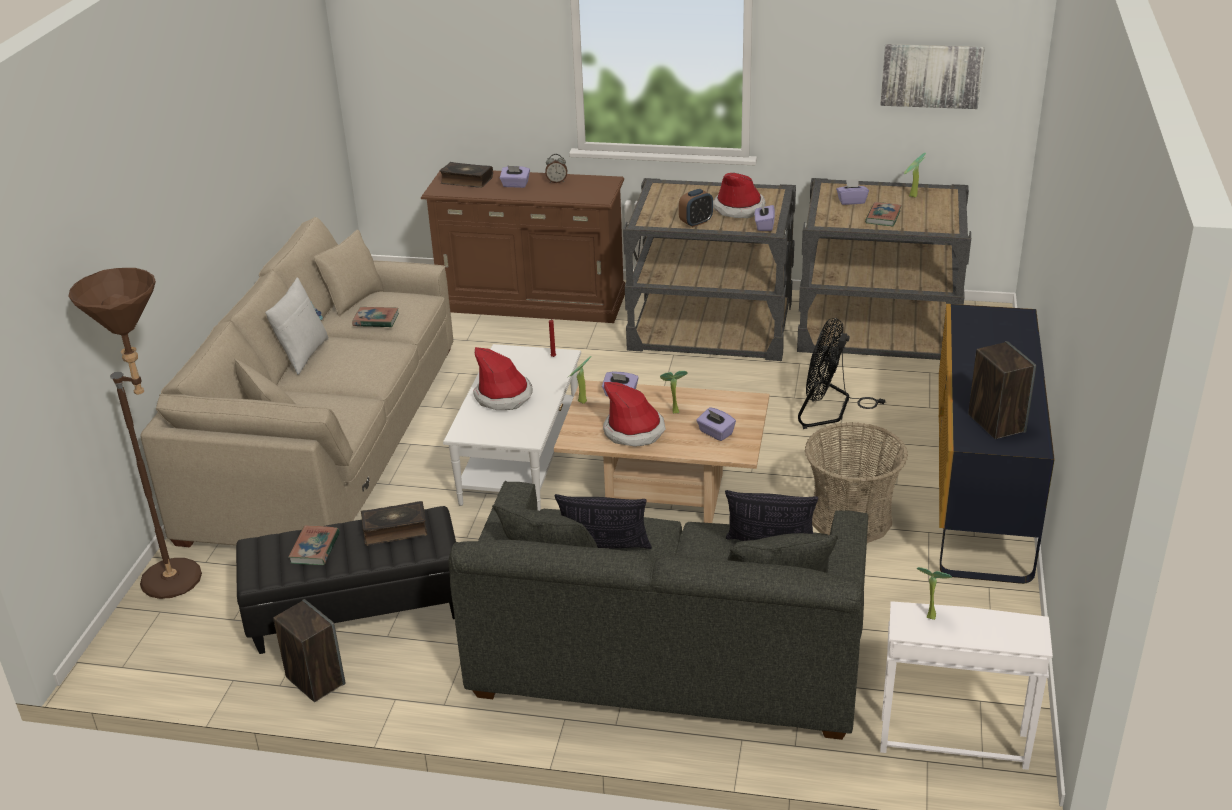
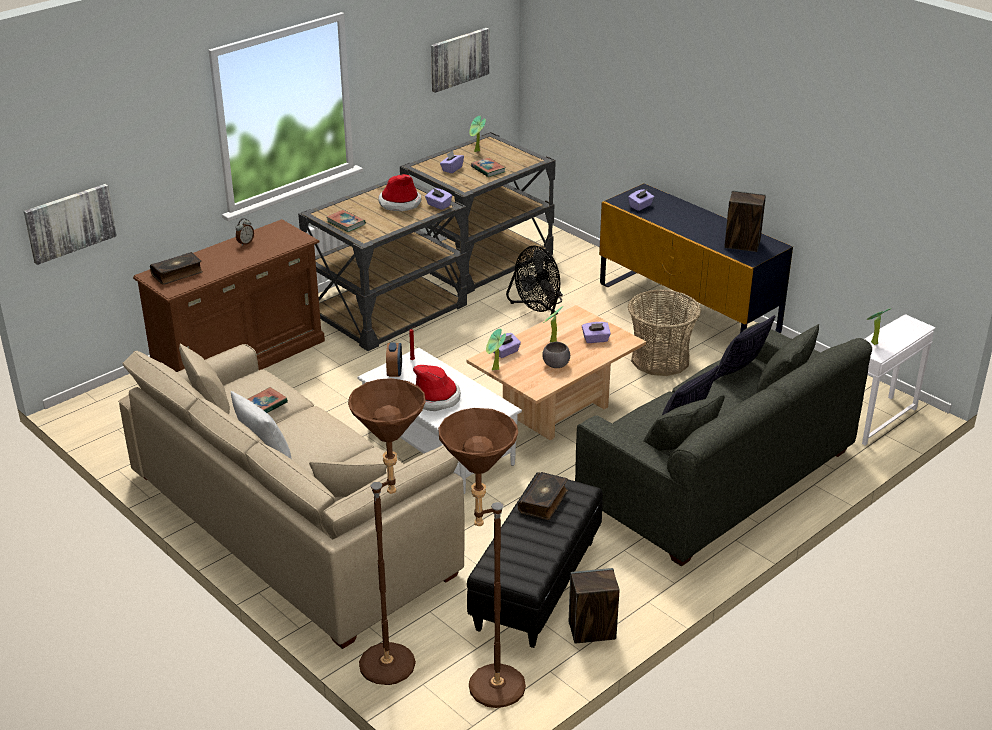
camera: 55 degrees left, 0 degrees up
(177, 651) = (484, 690): none -> brown floor lamp
(315, 548) = (526, 543): book -> book (346, 223)
(399, 93) = (70, 223): none -> picture
(515, 185) = (221, 259): purple tissue box -> purple tissue box (640, 206)
(634, 431) = (556, 365): hat -> grey bowl
(696, 222) = (396, 223): alarm clock -> alarm clock (394, 372)

